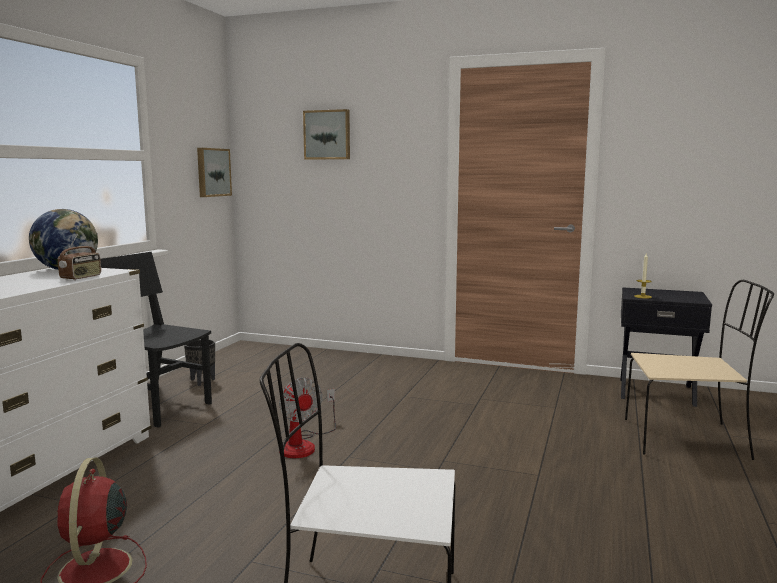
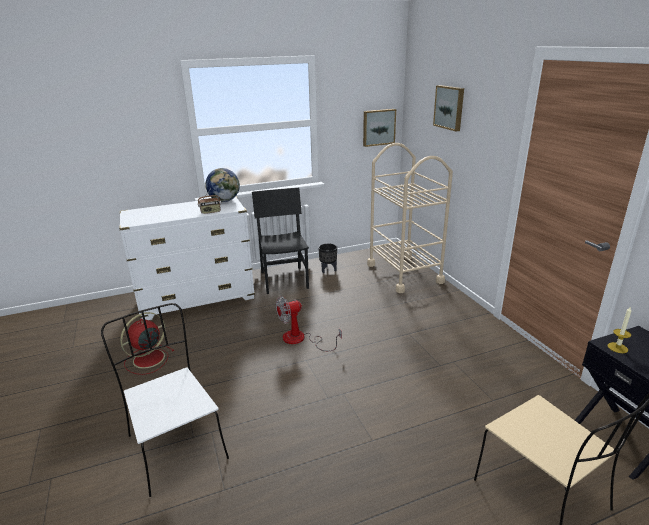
camera: 50 degrees right, 15 degrees up
(302, 358) = (404, 273): none -> beige cart
(304, 445) = (301, 339): fan -> fan turned 45 degrees clockwise

